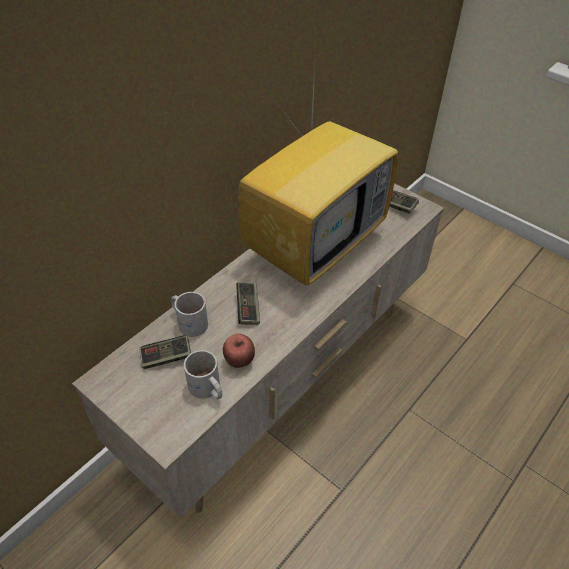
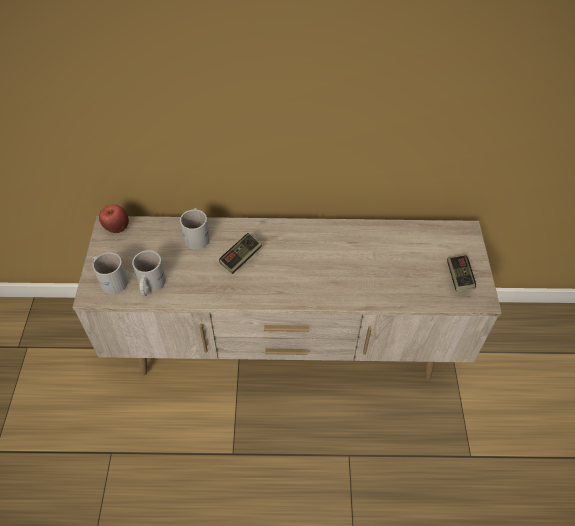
camera: 50 degrees right, 5 degrees up
(166, 357) = (156, 245): game controller -> none
(166, 415) = (111, 279): none -> white mug
(239, 361) = (189, 286): apple -> apple (117, 228)
(315, 244) = (348, 253): television -> none

